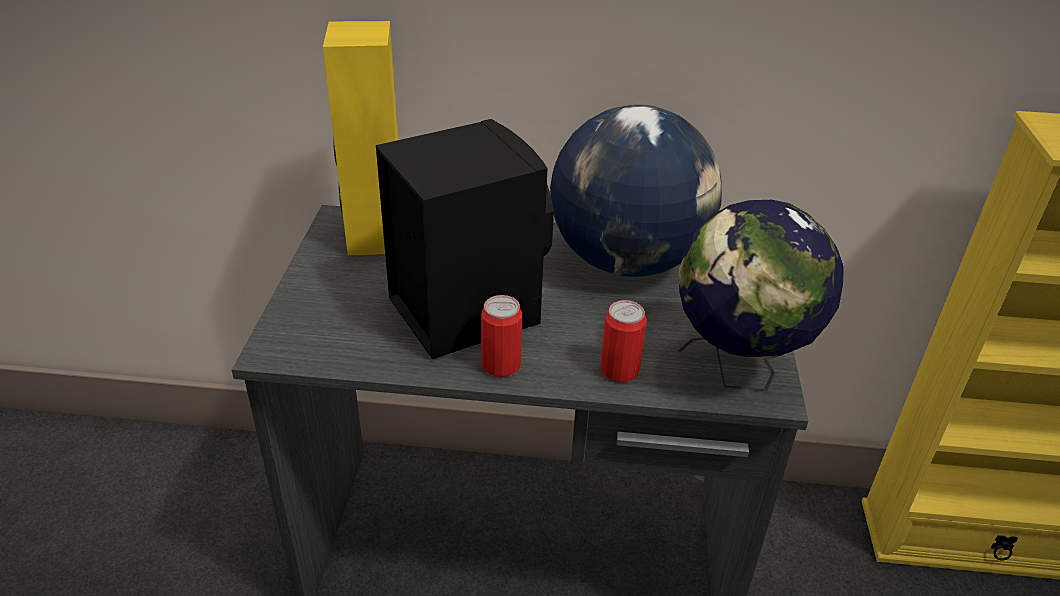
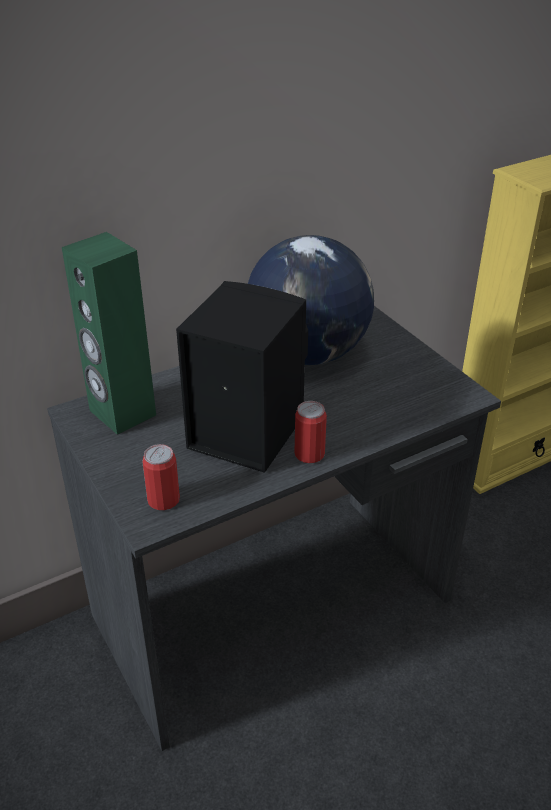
camera: 35 degrees left, 0 degrees up
(375, 238) = (122, 413): yellow speaker -> green speaker
(619, 370) = (379, 422): can -> can (163, 500)
(738, 371) = (440, 391): globe -> none

